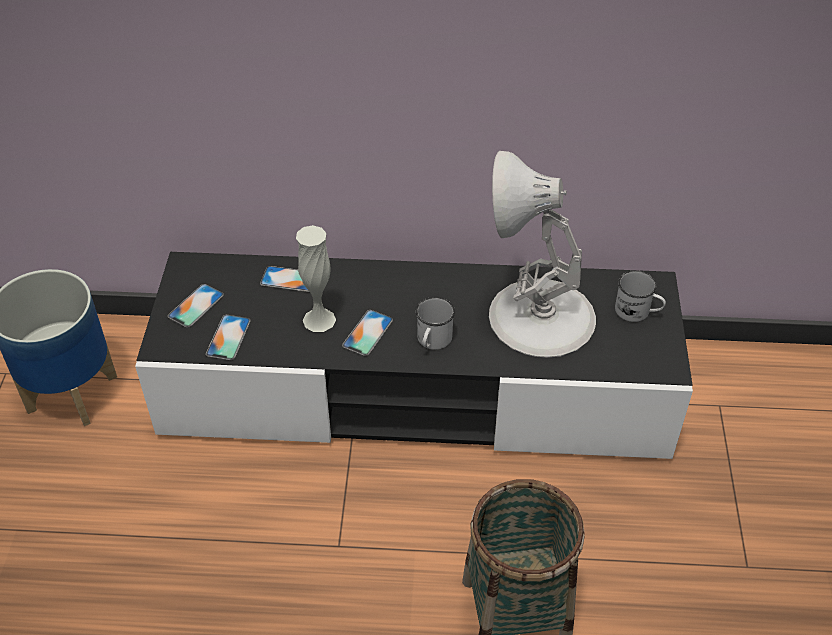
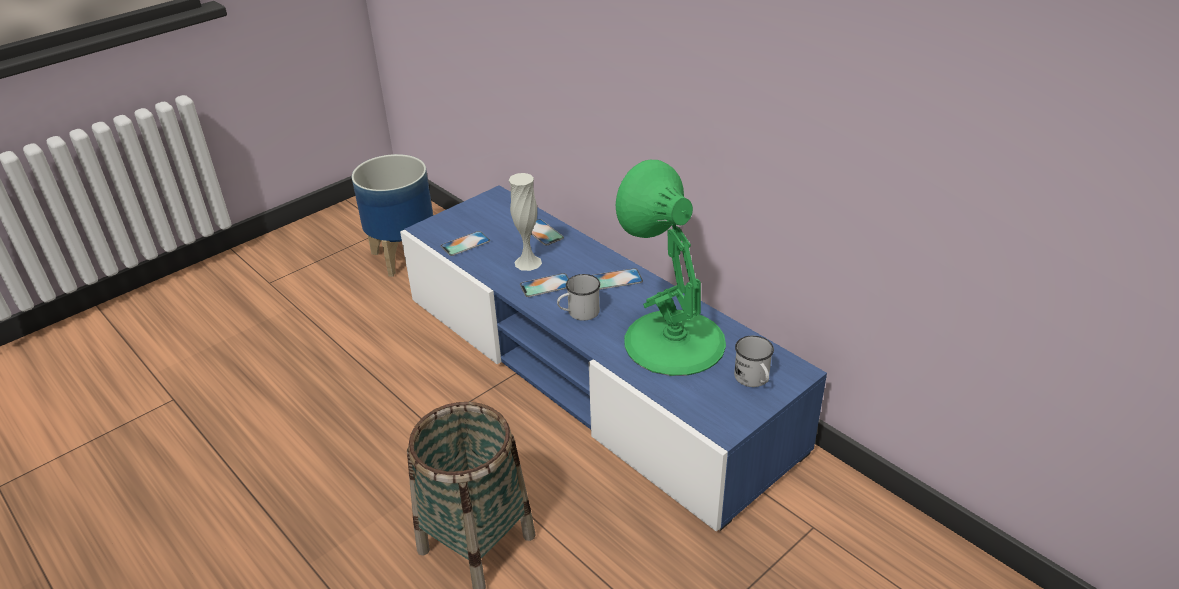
camera: 45 degrees right, 10 degrees down
(196, 306) = (472, 218): phone -> phone (616, 279)
(416, 391) = (592, 371): black tv stand -> blue tv stand
(539, 317) = (672, 340): white table lamp -> green table lamp

